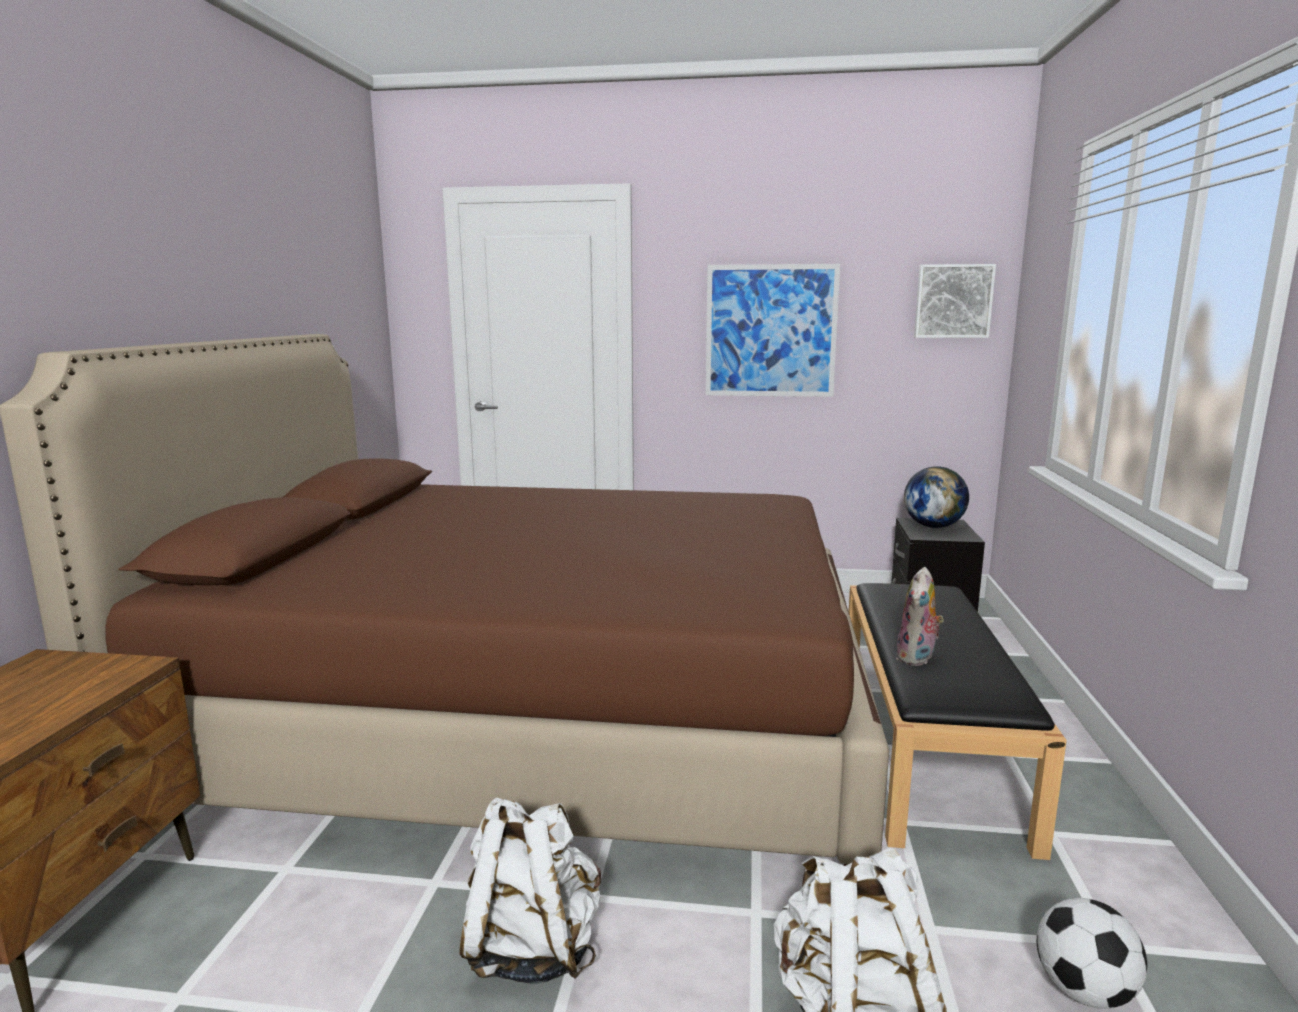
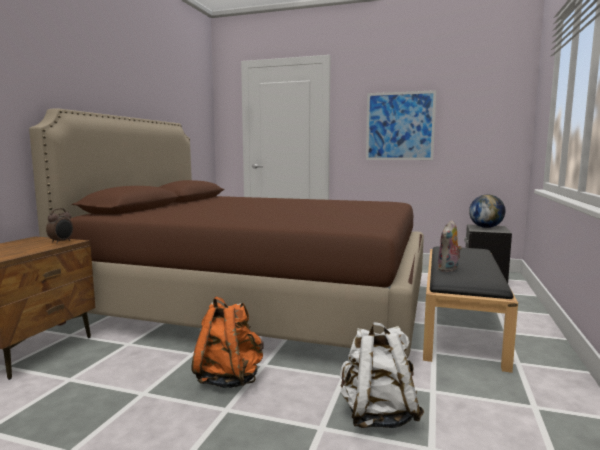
camera: 10 degrees right, 5 degrees down
(112, 670) = (61, 242): none -> alarm clock
(532, 948) = (229, 379): white backpack -> orange backpack
(953, 301) = (498, 108): picture -> none
(1084, 991) = (509, 421): football -> none

